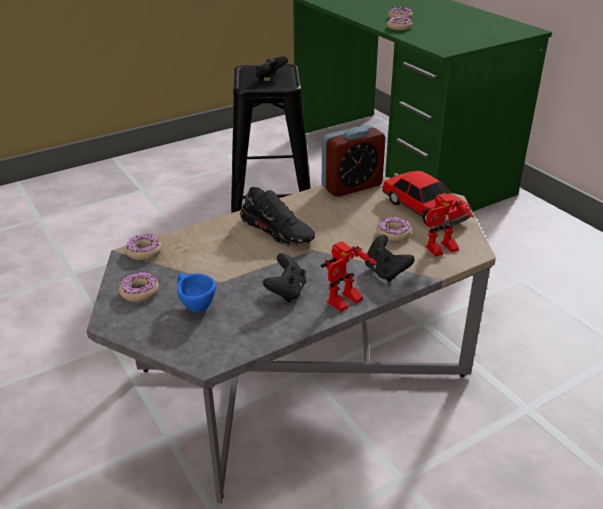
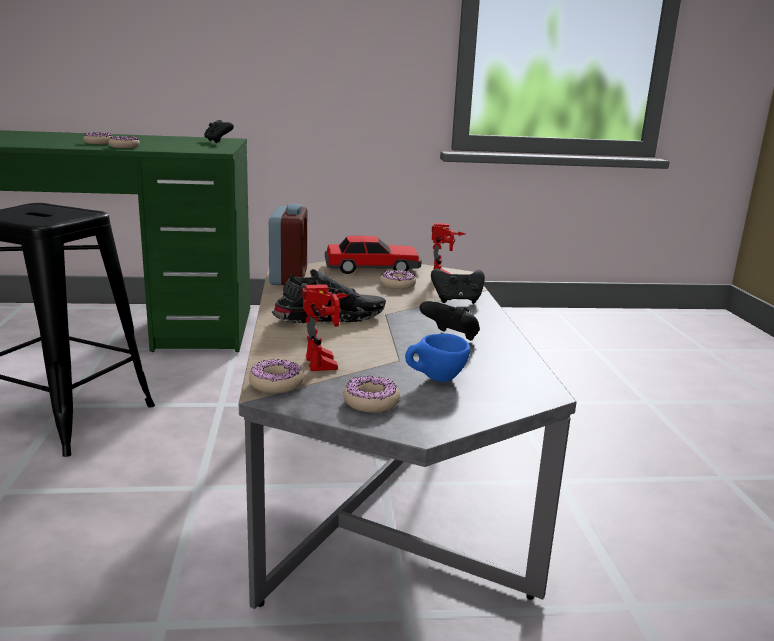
camera: 65 degrees left, 15 degrees down
(270, 79) = (50, 214): black game controller -> black game controller (218, 142)
(346, 303) = (493, 323): toy robot -> toy robot (327, 364)

